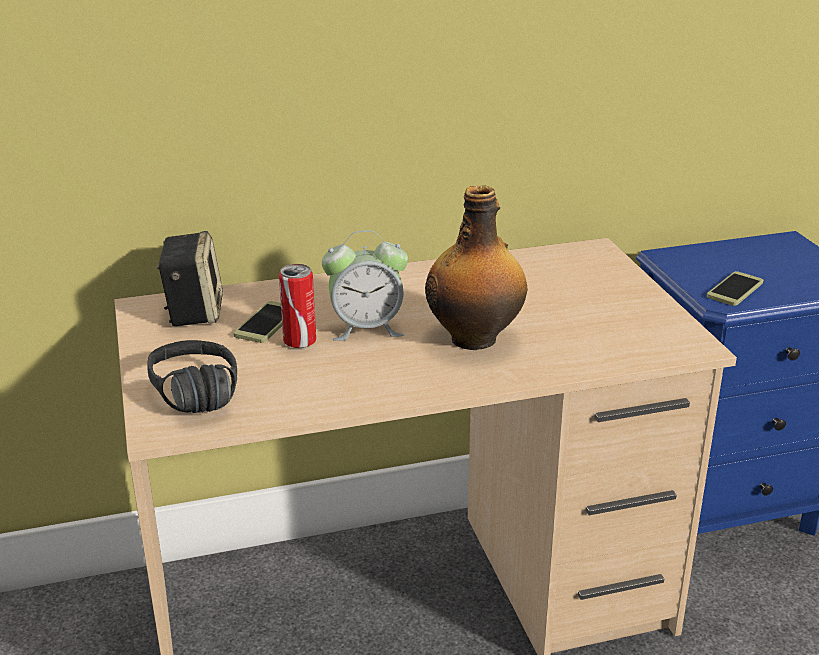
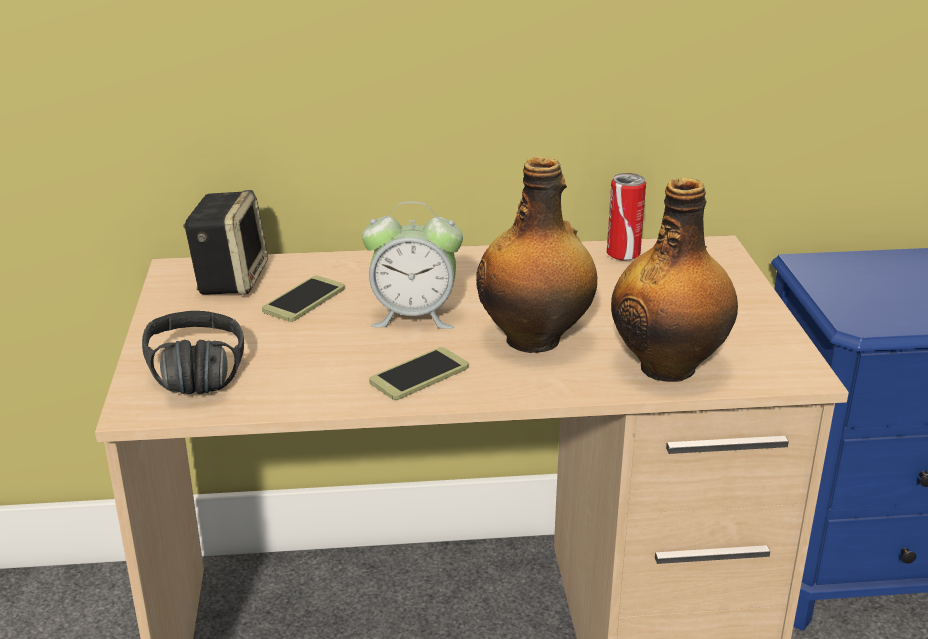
camera: 10 degrees right, 0 degrees up
(300, 341) = (333, 324): can -> can (623, 254)
(591, 350) = (669, 366): none -> bottle
(735, 290) = (880, 310): phone -> phone (419, 375)

